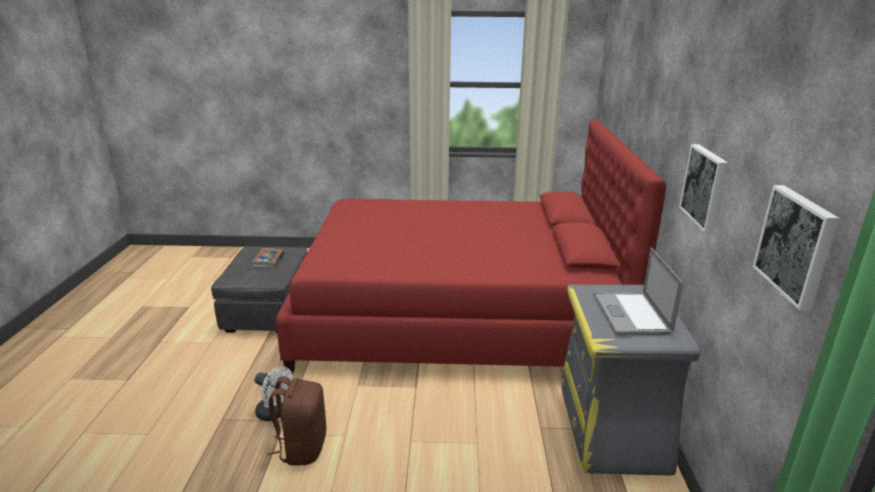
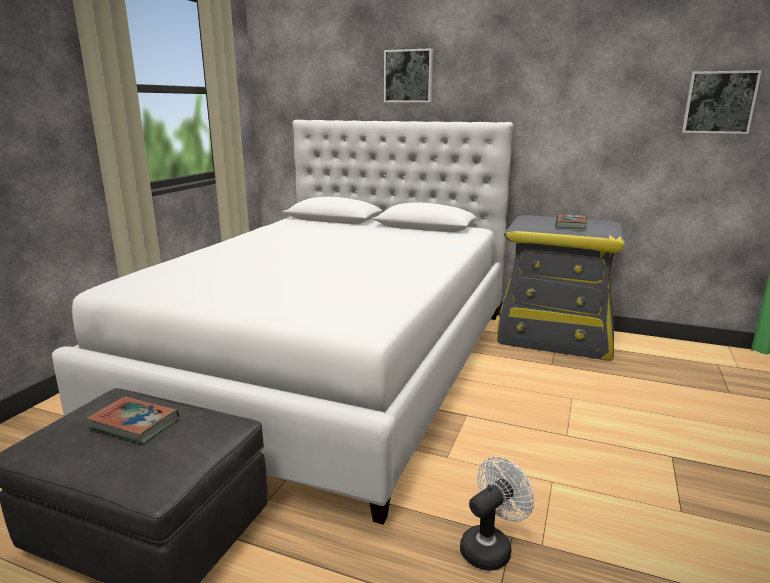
camera: 70 degrees left, 5 degrees down
(302, 447) = (575, 523): brown backpack -> none
(457, 315) = (332, 364): red bed -> white bed
(631, 313) = (570, 225): laptop -> book
(705, 187) = (574, 109): picture -> picture (408, 76)

